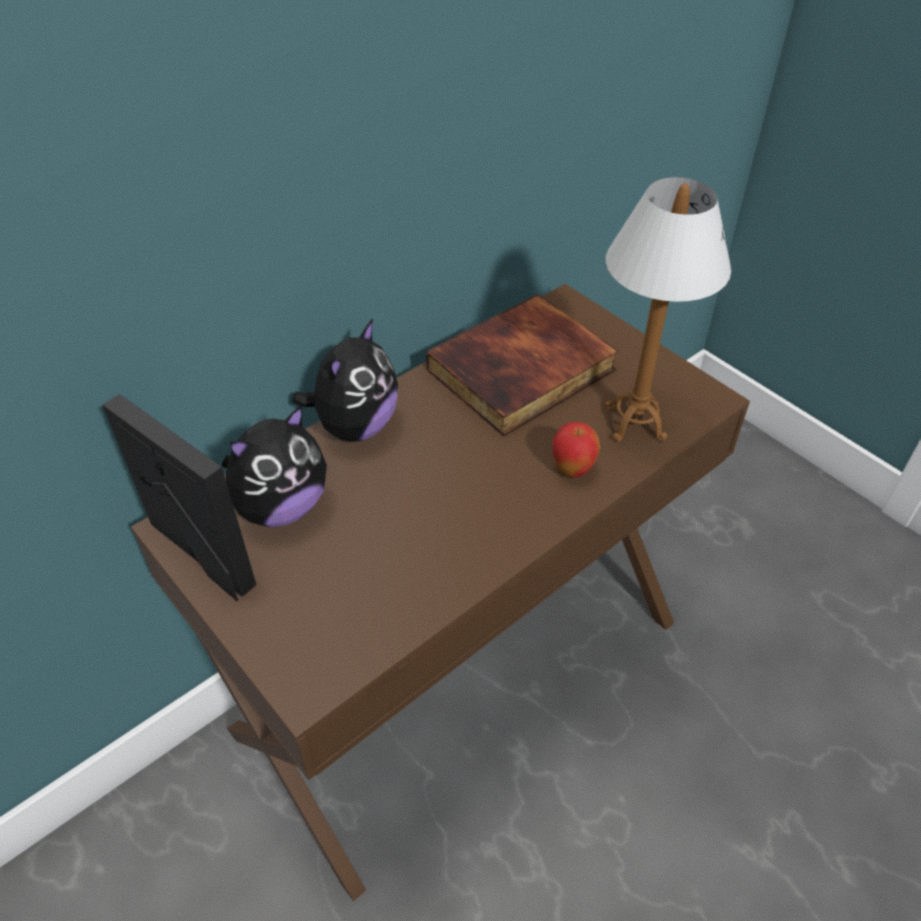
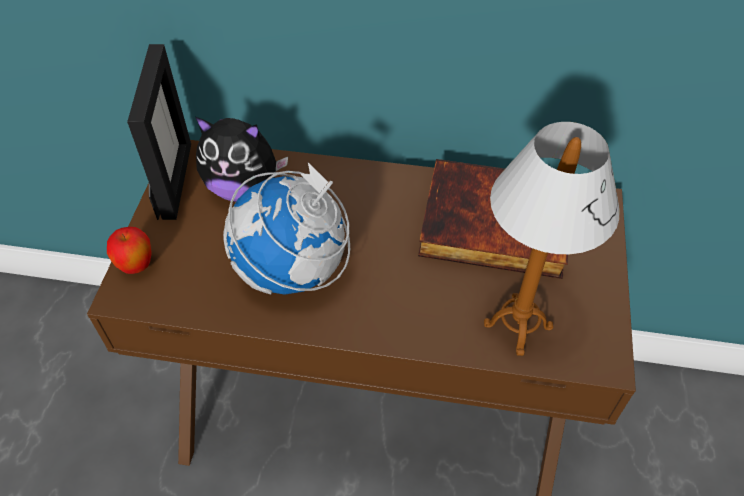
camera: 50 degrees right, 5 degrees up
(355, 426) = (344, 175): plush toy -> none
(428, 530) = (293, 271): none -> globe
(572, 470) = (427, 316): apple -> apple (137, 266)

